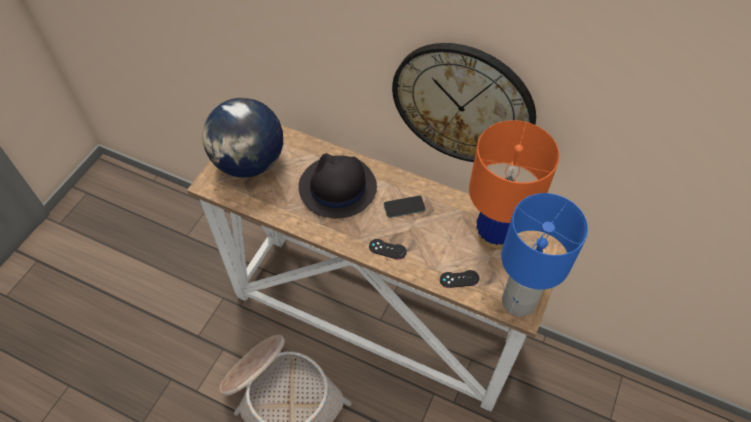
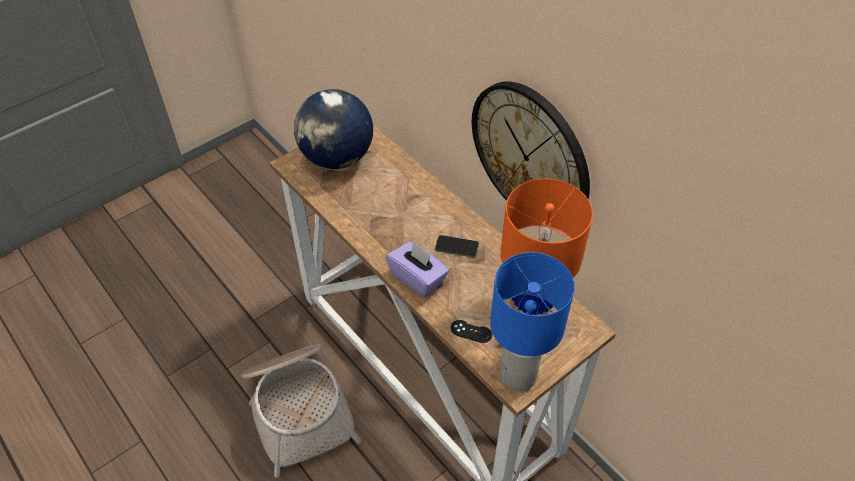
camera: 25 degrees right, 5 degrees down
(337, 187) = (403, 207): black hat -> none
(387, 249) = (418, 278): black game controller -> purple tissue box

